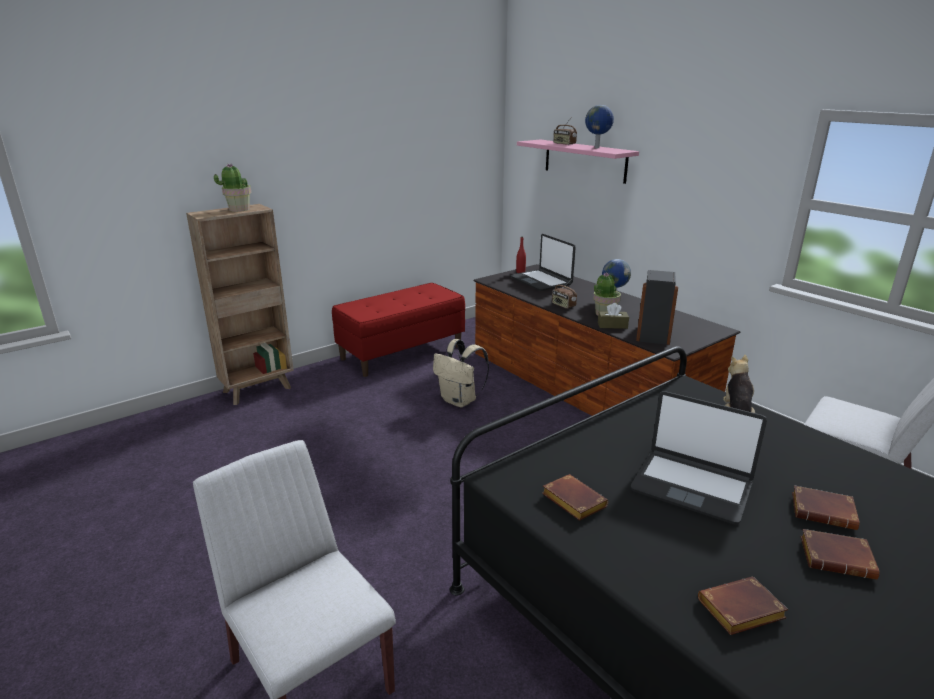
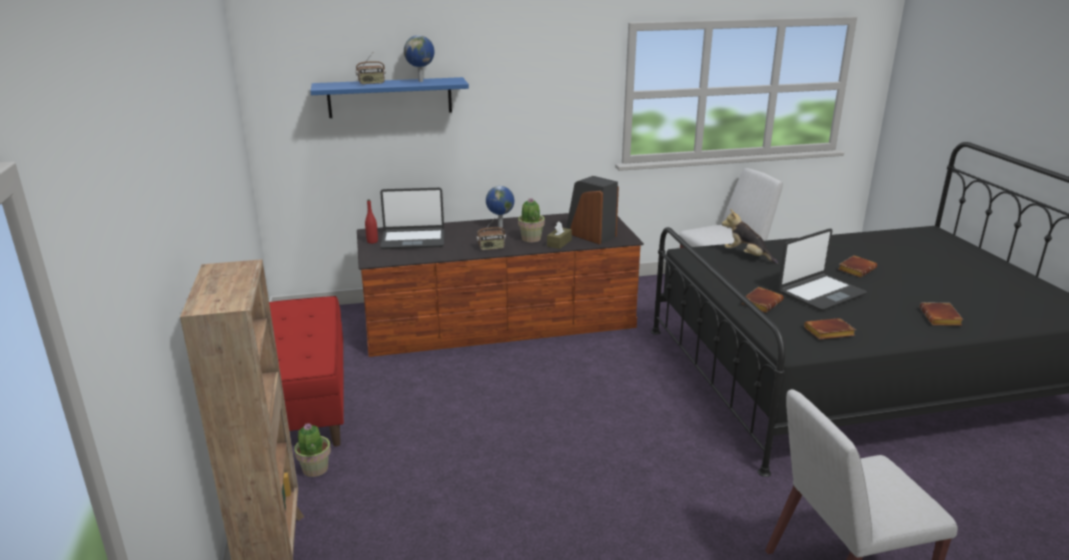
camera: 65 degrees left, 0 degrees up
(239, 209) = (226, 279): potted plant -> potted plant (315, 469)
(460, 401) = (467, 394): beige backpack -> none
(584, 160) = (390, 97): pink shelf -> blue shelf
(838, 558) = (898, 281): brown book -> brown book (761, 303)

